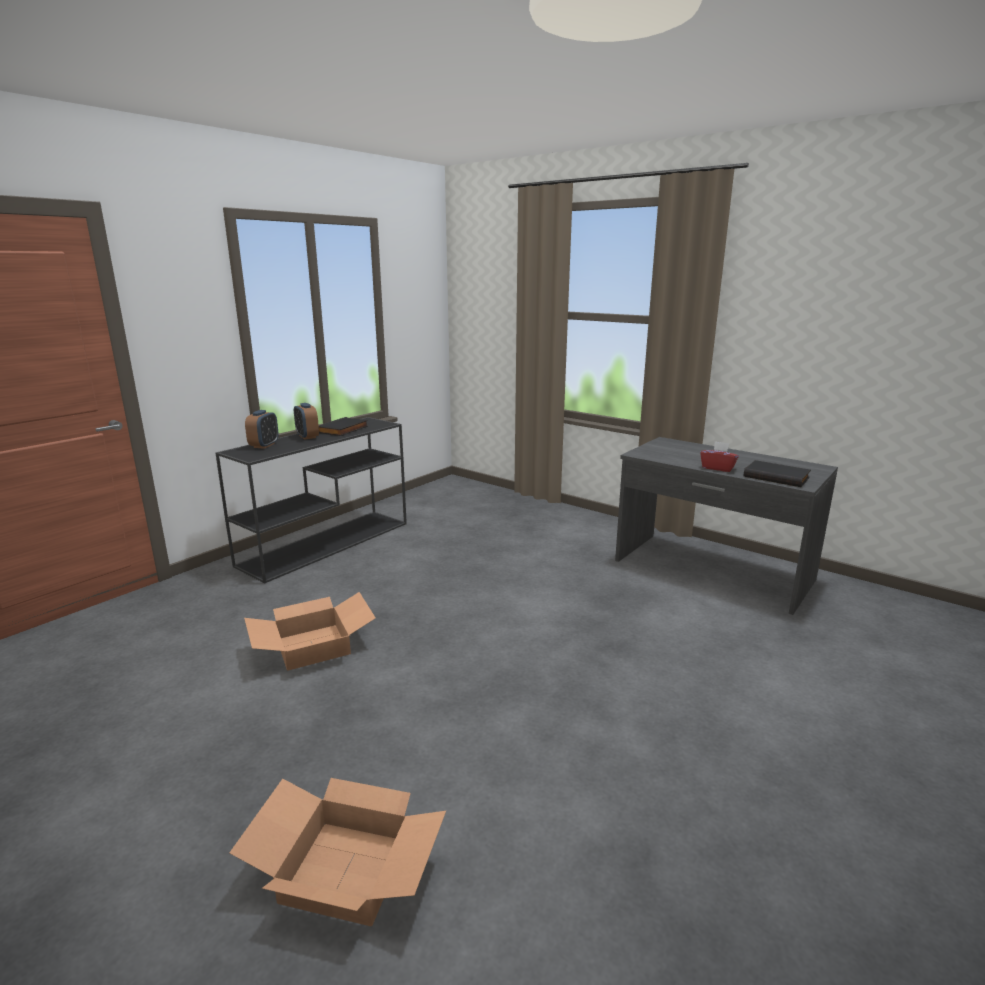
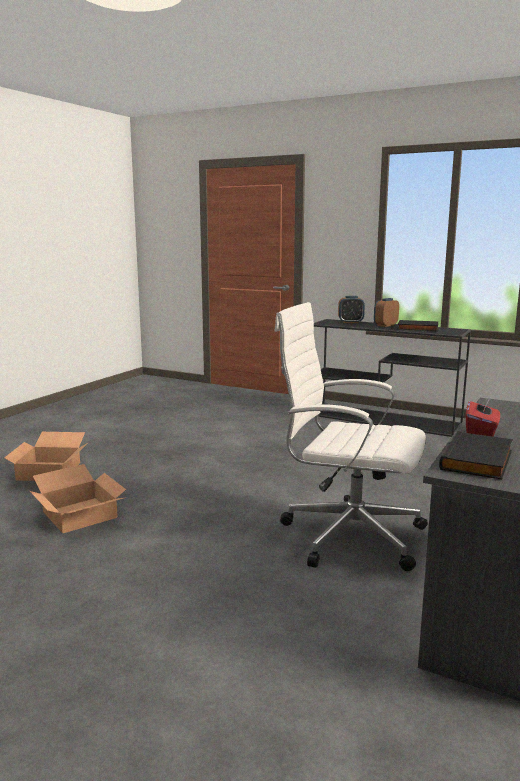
camera: 80 degrees right, 5 degrees down
(314, 646) = (235, 438): cardboard box -> cardboard box (81, 514)
(613, 609) = (348, 535): none -> white office chair

